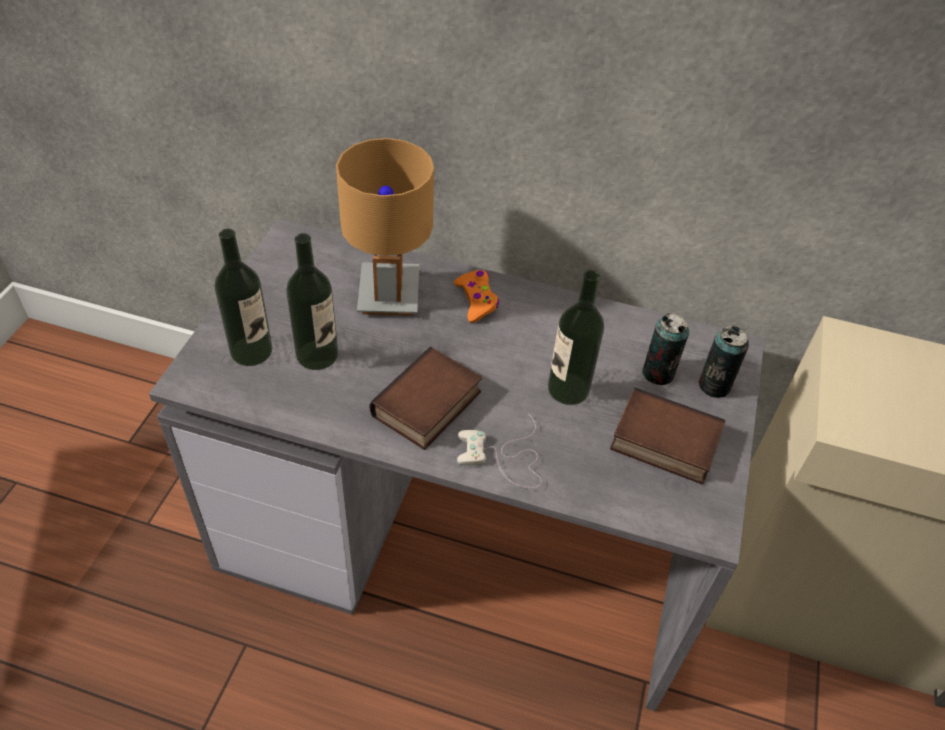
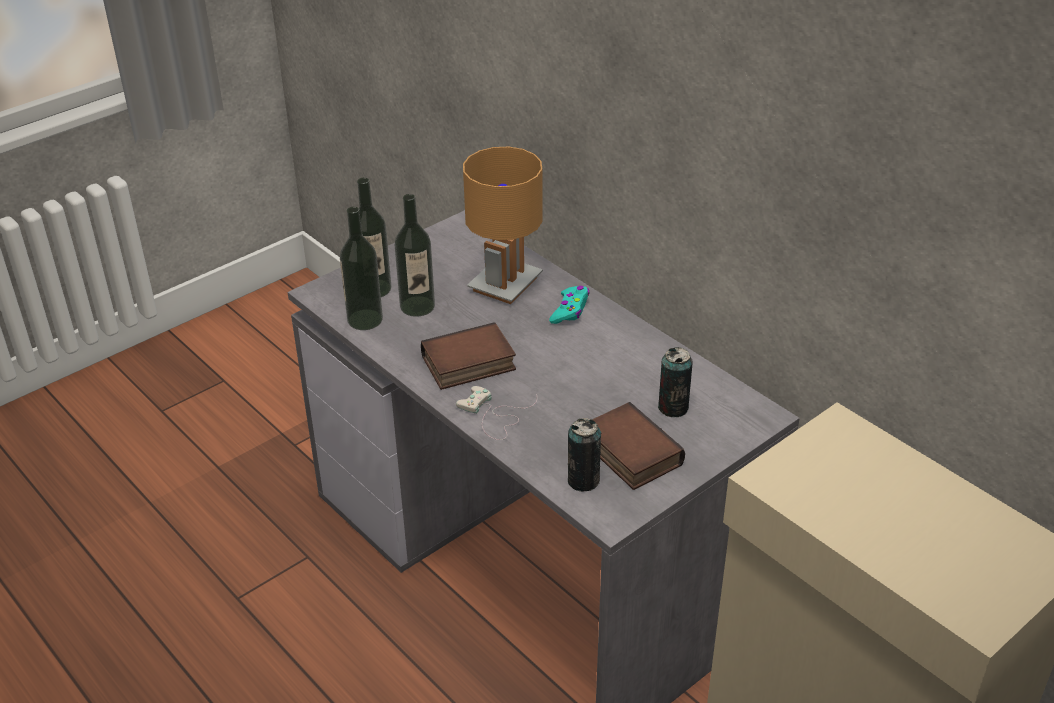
camera: 35 degrees right, 10 degrees down
(476, 300) = (570, 310): orange game controller -> turquoise game controller
(568, 389) = (586, 392): bottle -> bottle (365, 319)
(714, 385) = (714, 433): can -> can (583, 480)

